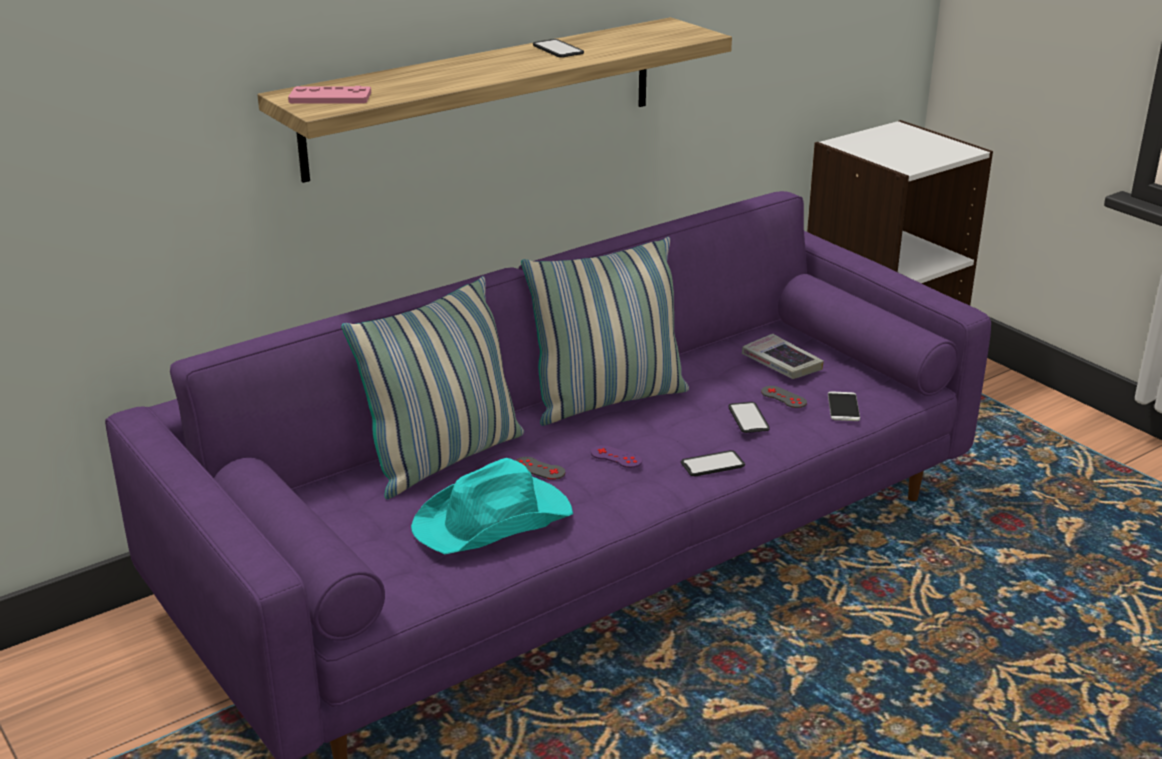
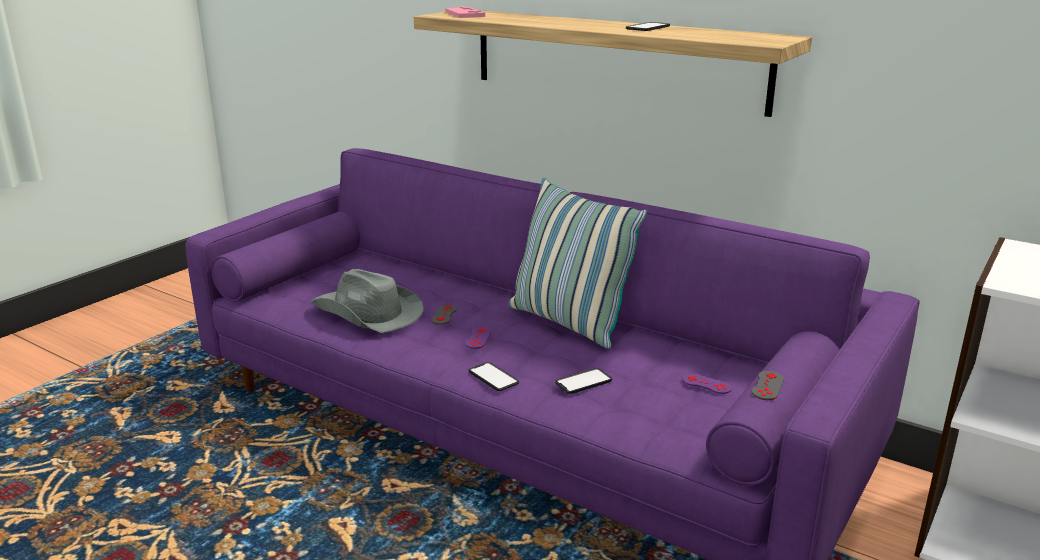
camera: 70 degrees right, 5 degrees down
(444, 459) = (442, 286): pillow -> none
(494, 521) = (367, 313): turquoise hat -> grey hat
(781, 363) = (706, 384): book -> purple game controller
(783, 397) = (638, 393): grey game controller -> grey game controller (767, 385)
(843, 407) = (649, 427): phone -> none

